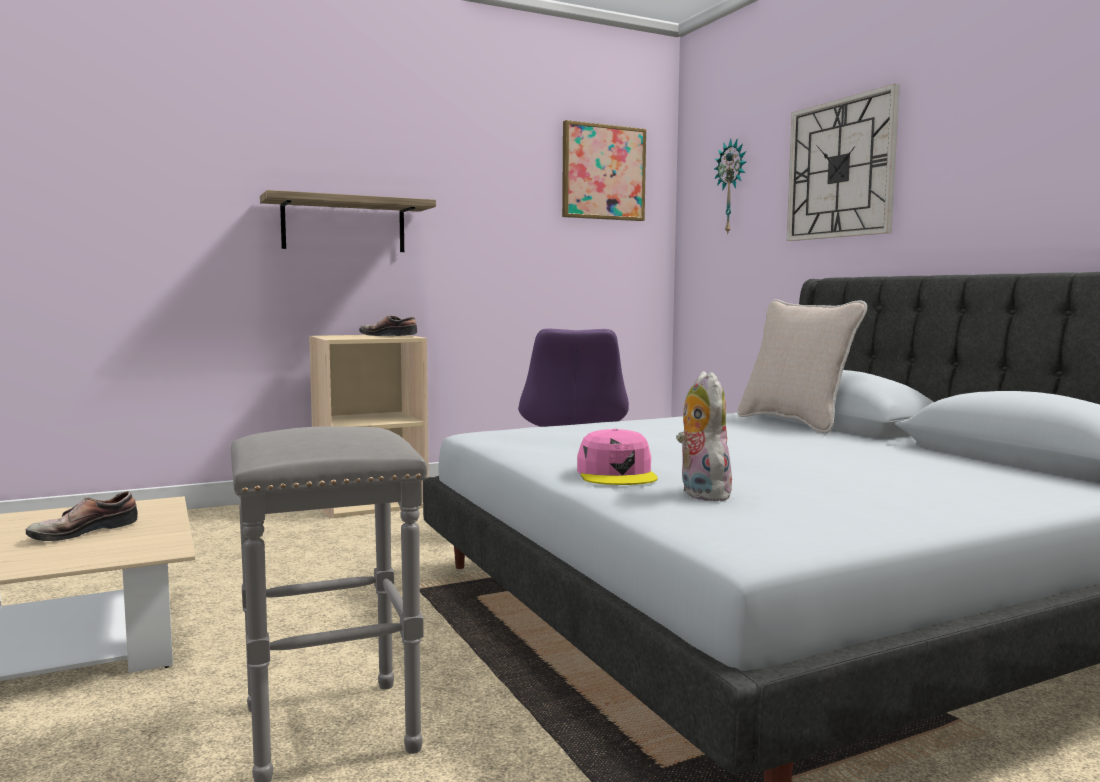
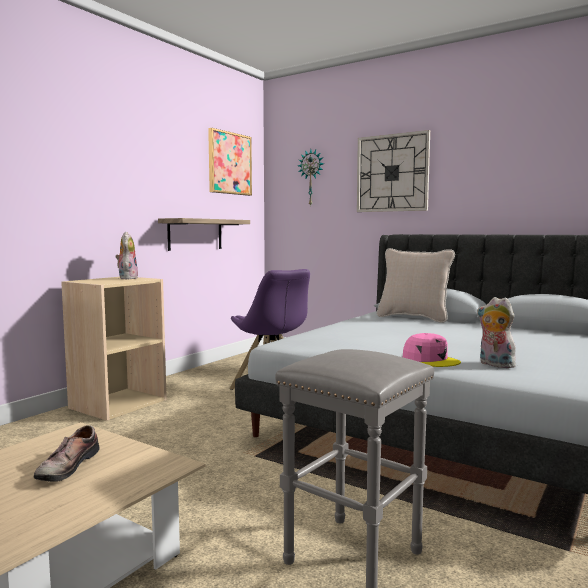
camera: 30 degrees left, 0 degrees up
(344, 225) = (79, 195): shelf -> shelf (195, 234)
(389, 335) = (127, 278): shoe -> plush toy

